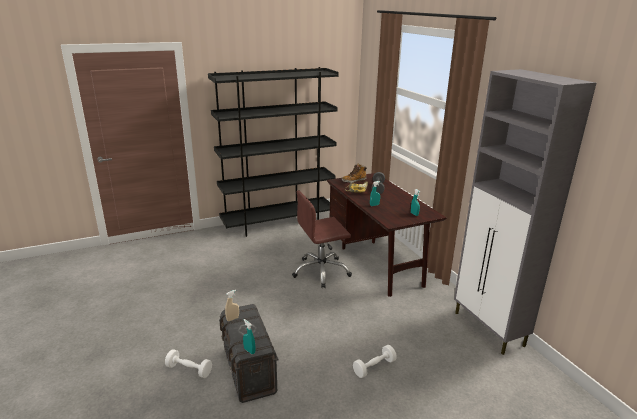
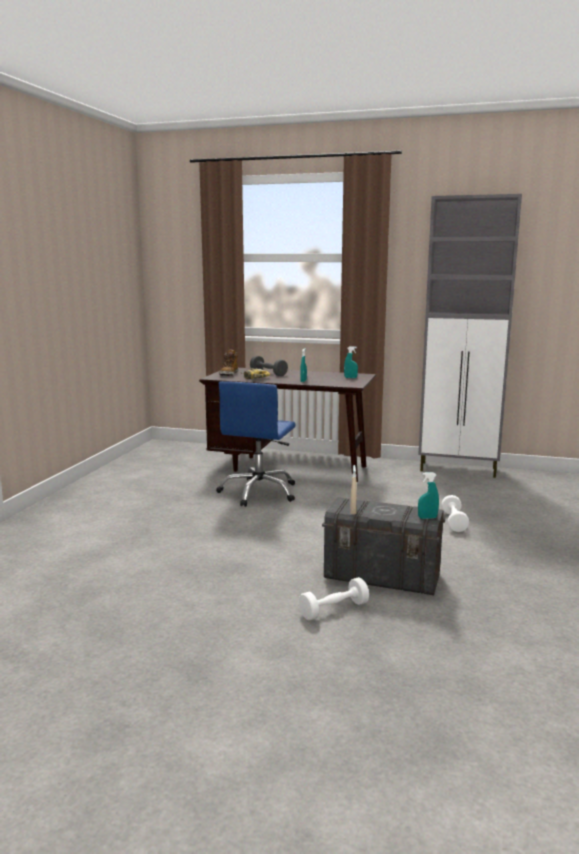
camera: 50 degrees left, 10 degrees down
(278, 223) = (107, 479): black bookcase -> none
(321, 271) = (259, 492): brown office chair -> blue office chair

